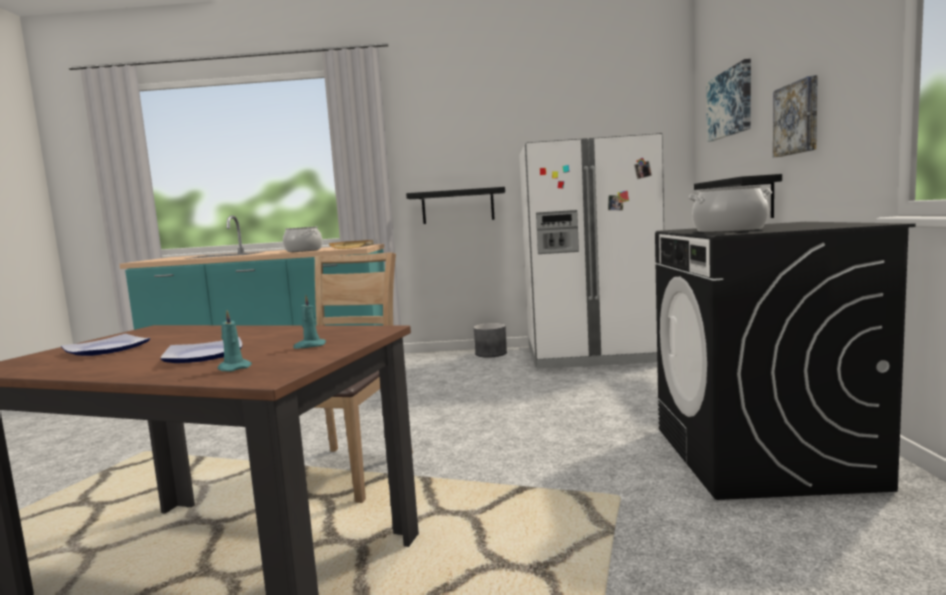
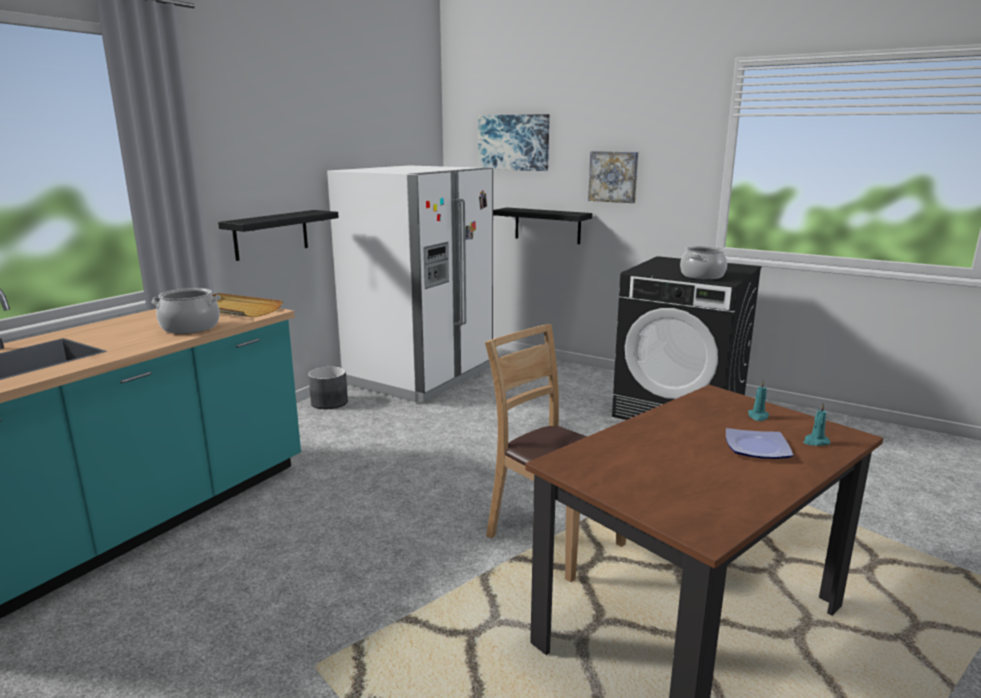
camera: 60 degrees left, 10 degrees up
(105, 350) = (673, 484): plate -> none

